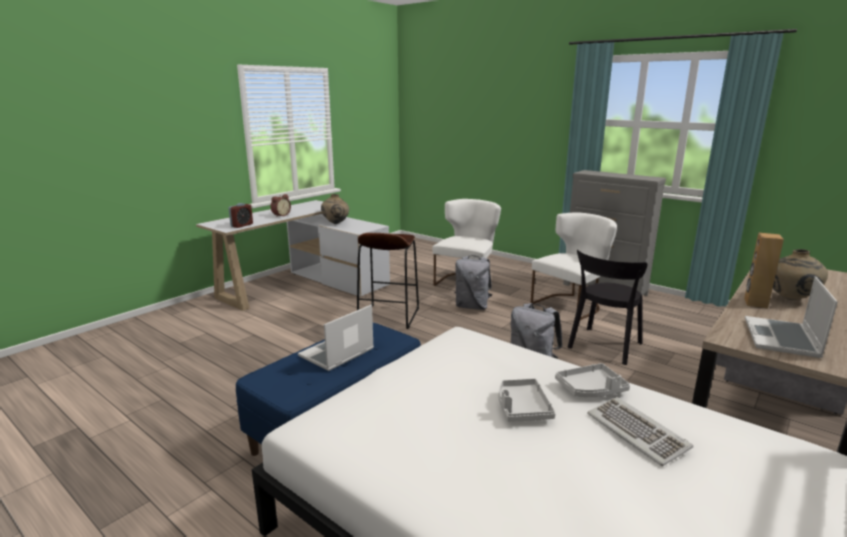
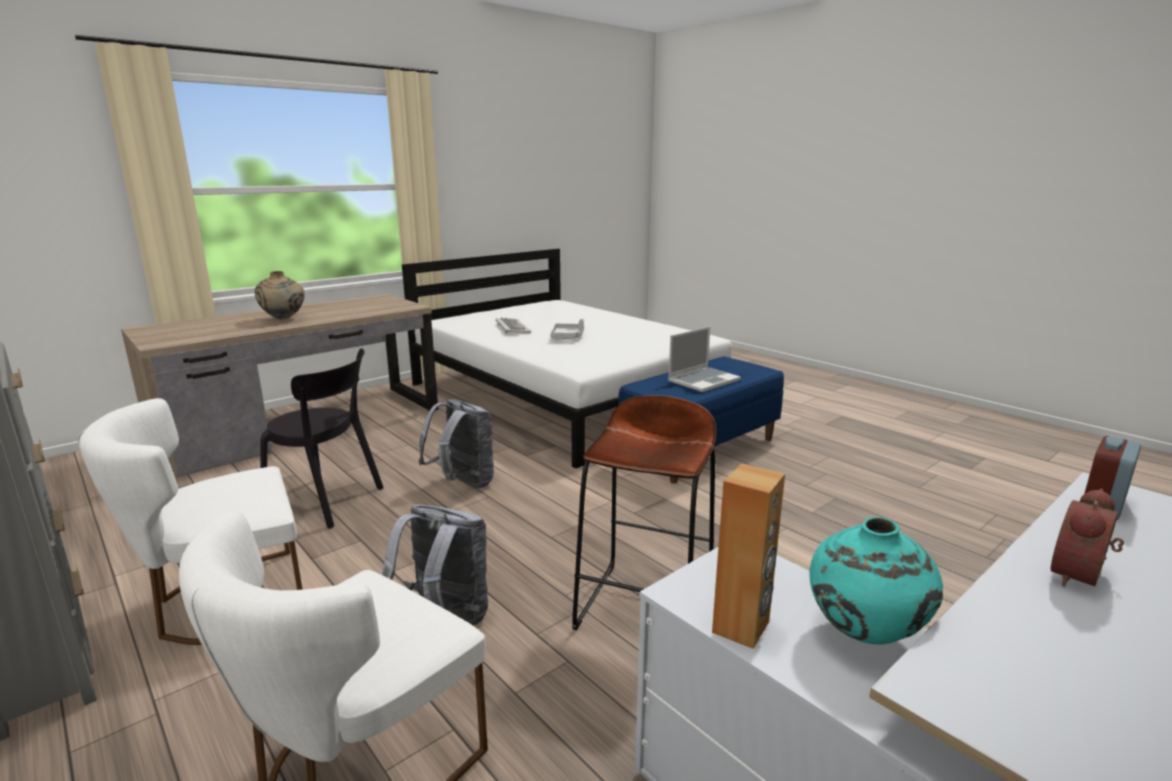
camera: 170 degrees left, 0 degrees up
(335, 223) = (865, 636): beige vase -> turquoise vase
(591, 389) = (511, 340): grey tray -> none
(603, 347) = (329, 502): black chair -> black chair turned 60 degrees clockwise
(755, 303) = (323, 319): brown speaker -> brown speaker (741, 627)
(782, 339) = (376, 305): laptop -> none

